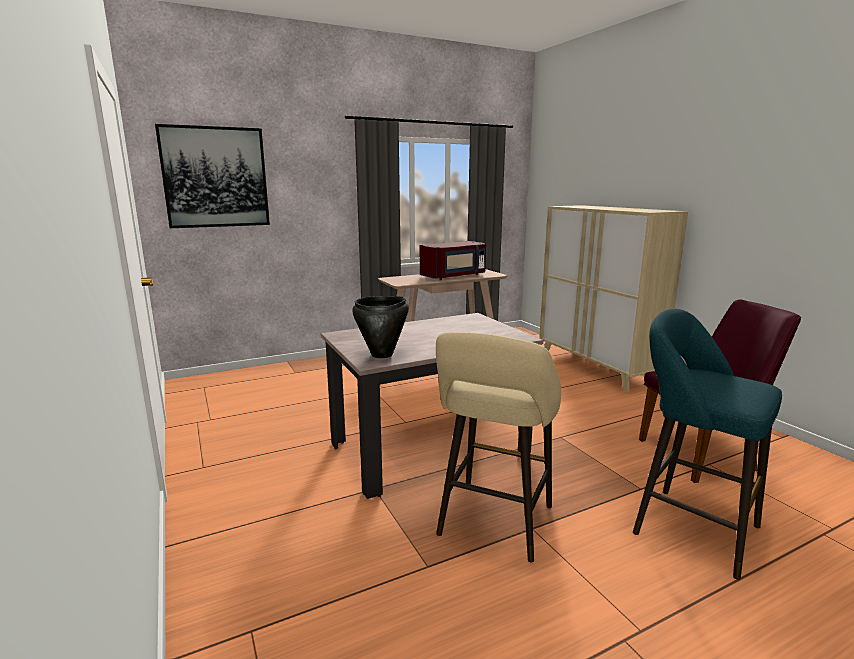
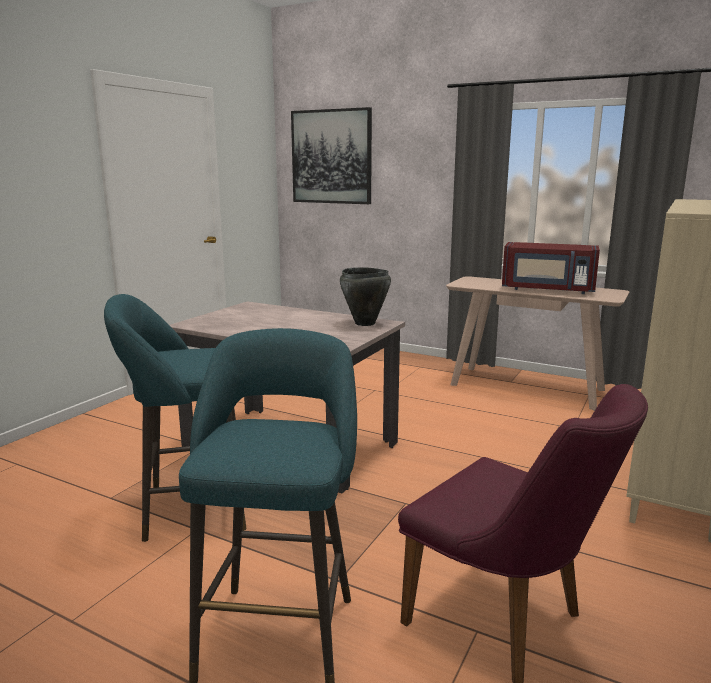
camera: 55 degrees right, 0 degrees up
(382, 355) = (210, 323): black cooking pot -> black cooking pot (365, 323)
(493, 524) = (189, 509): beige stool -> turquoise stool

